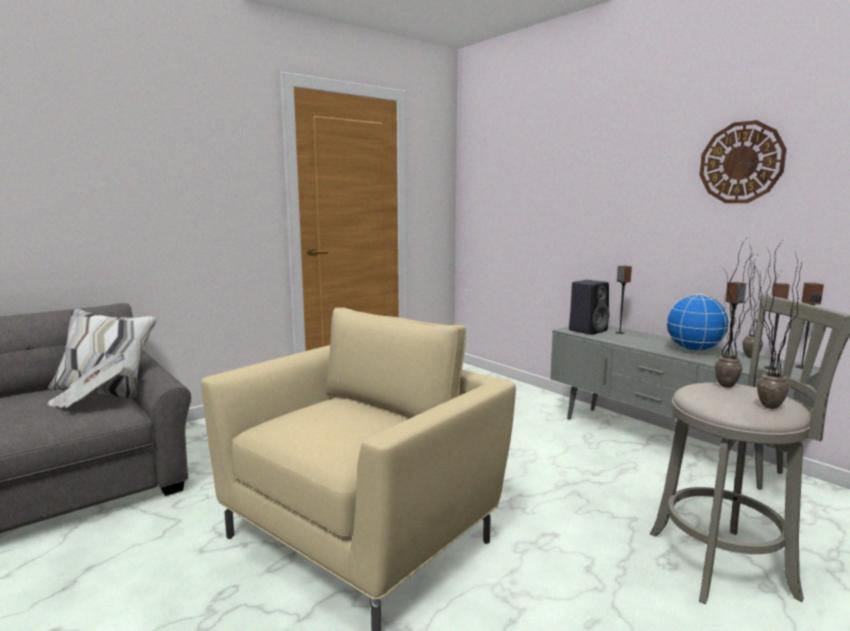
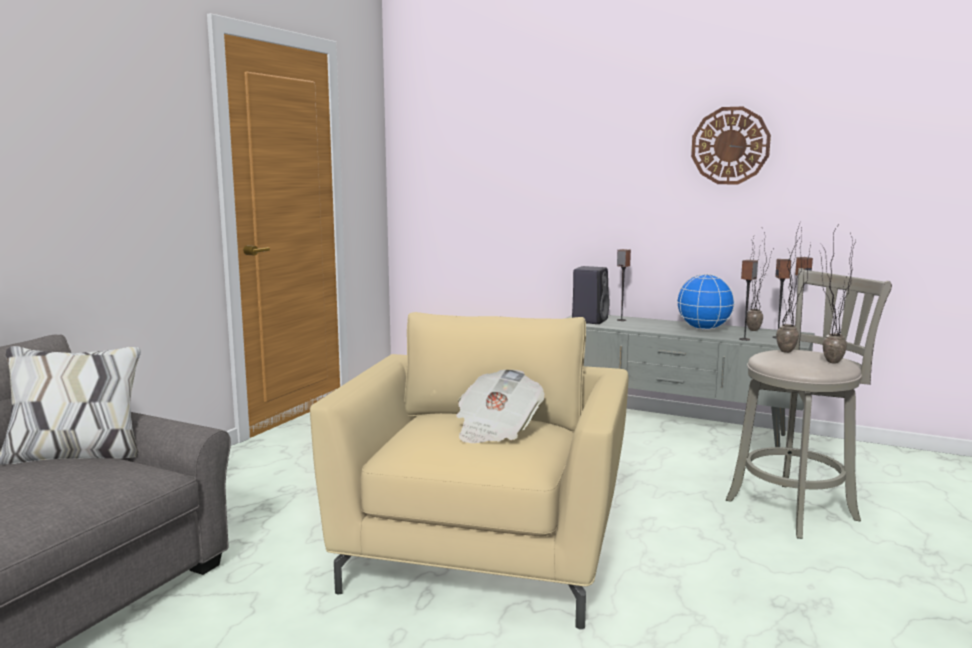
camera: 25 degrees left, 0 degrees up
(90, 399) = (97, 463): newspaper -> newspaper (496, 430)

